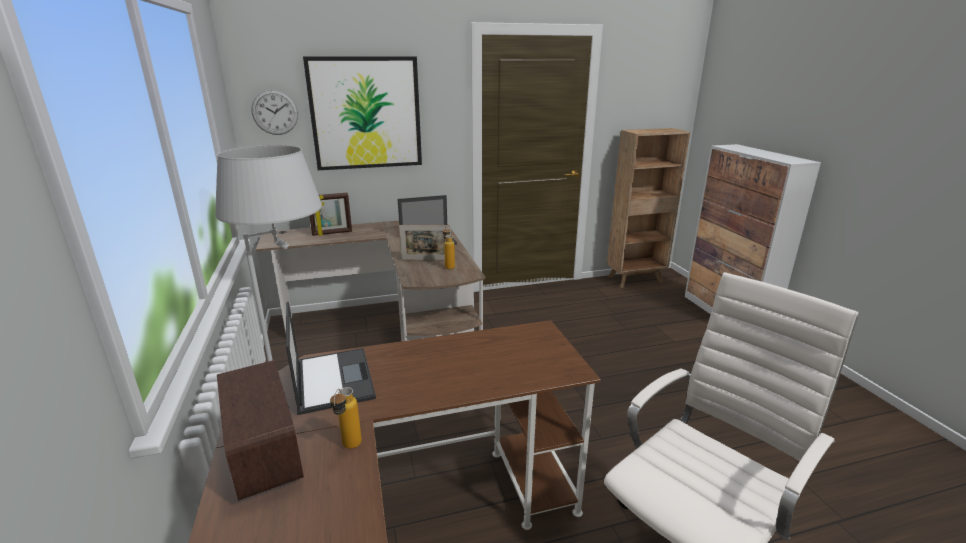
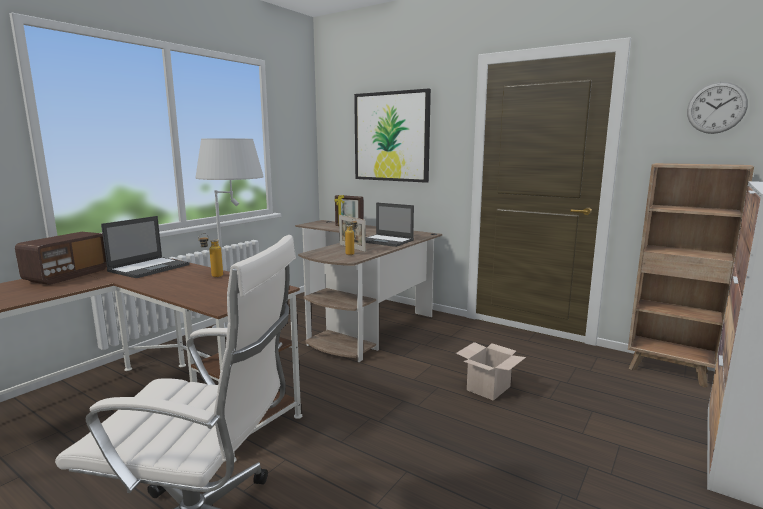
camera: 50 degrees right, 10 degrees down
(275, 112) = (337, 134): wall clock -> wall clock (716, 108)
(349, 448) = (80, 285): bottle -> bottle (212, 276)
(591, 341) = (488, 387): none -> cardboard box

